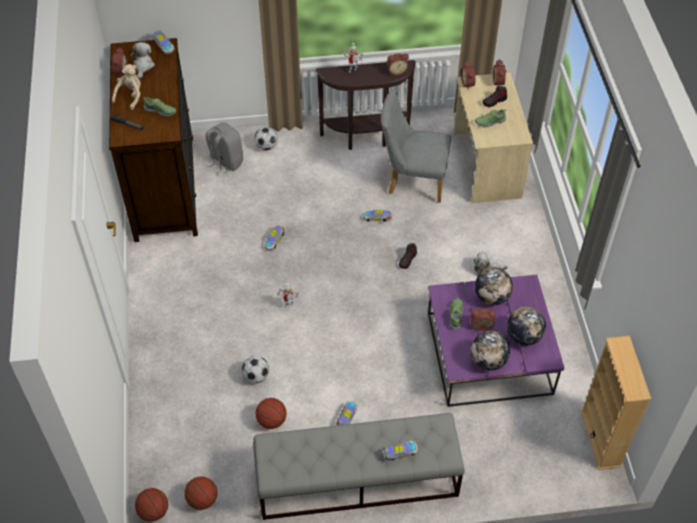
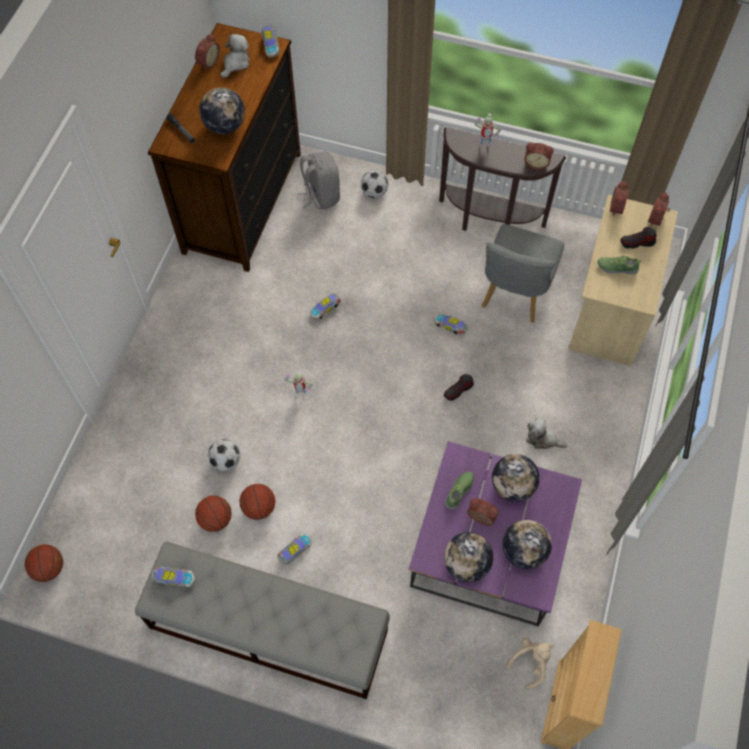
camera: 25 degrees right, 10 degrees up
(130, 96) = (203, 96): beige plush toy -> beige plush toy (531, 662)
(160, 111) = (225, 126): shoe -> globe
(202, 500) = (102, 577): basketball -> basketball (259, 507)
(399, 453) = (303, 635): toy car -> toy car (173, 578)
(412, 180) = (514, 295): grey chair -> grey chair turned 105 degrees counterclockwise

